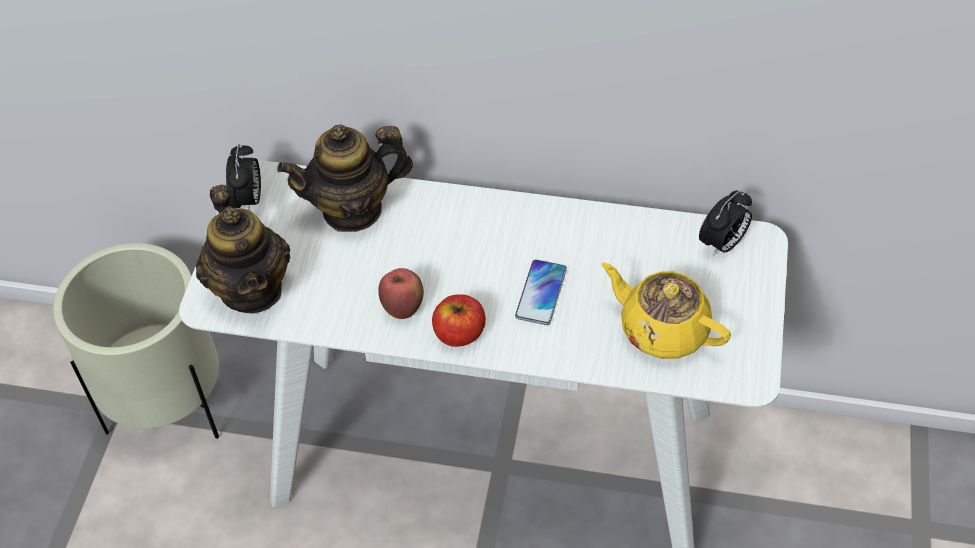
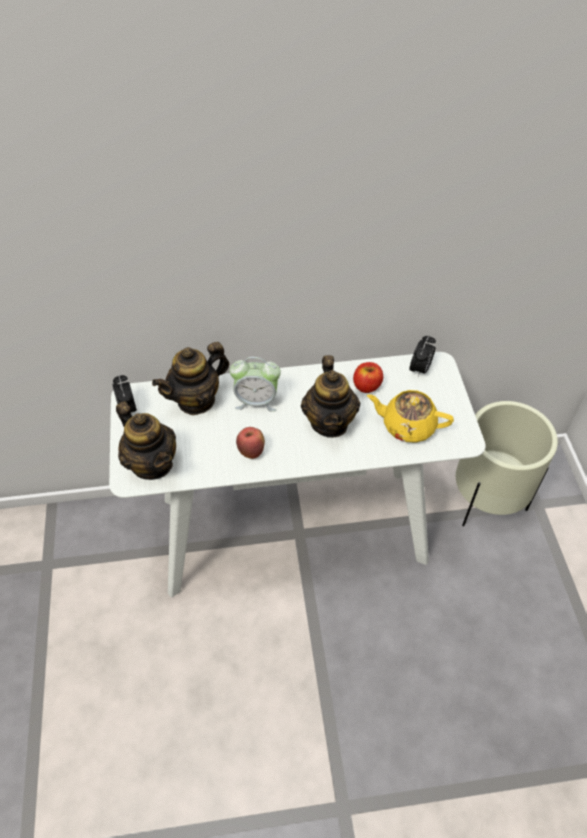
camera: 20 degrees left, 0 degrees up
(168, 407) = (82, 555): beige planter -> beige planter (486, 501)
(442, 232) = (256, 401): none -> alarm clock
(459, 333) = (291, 458): apple -> apple (366, 386)
(541, 293) = (330, 422): phone -> teapot

